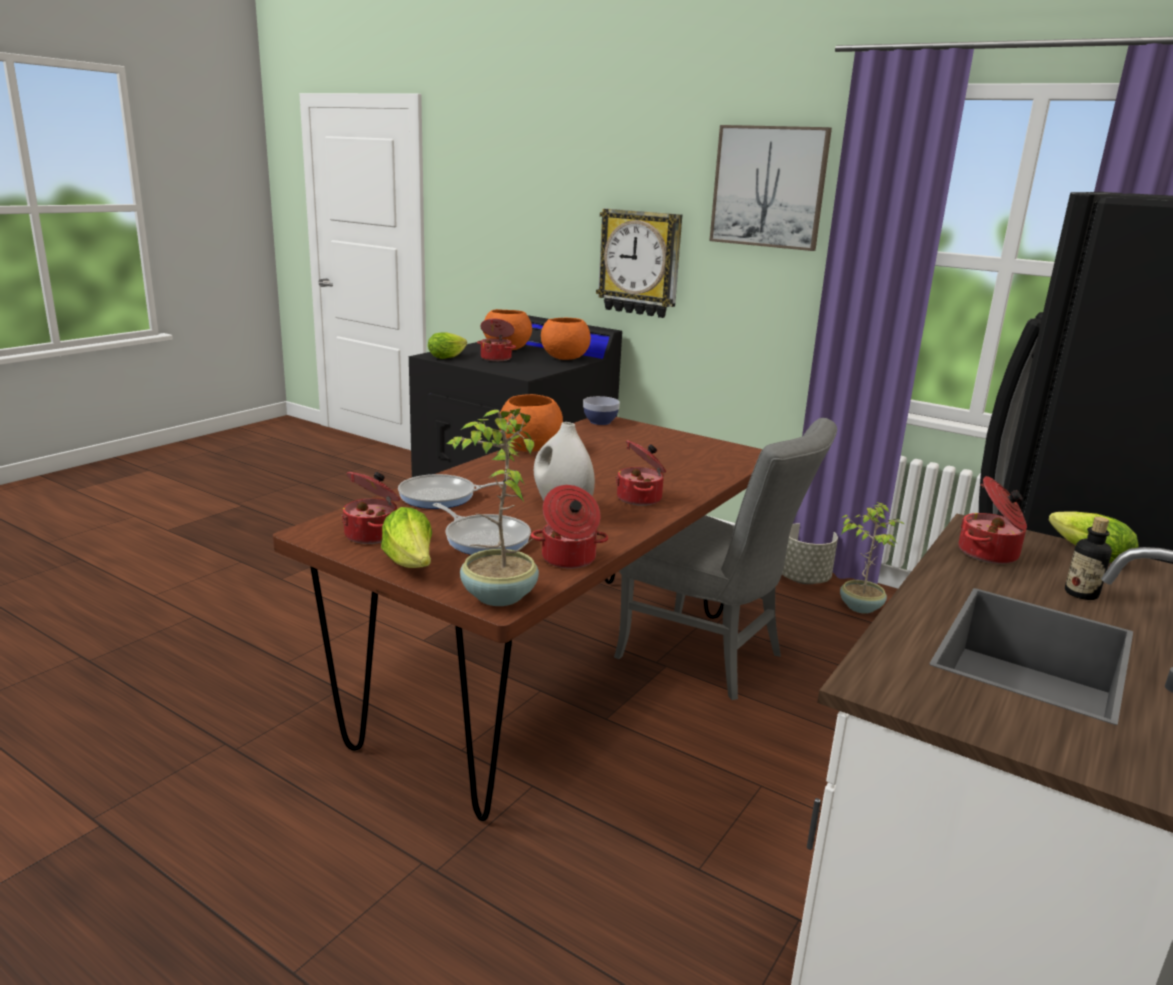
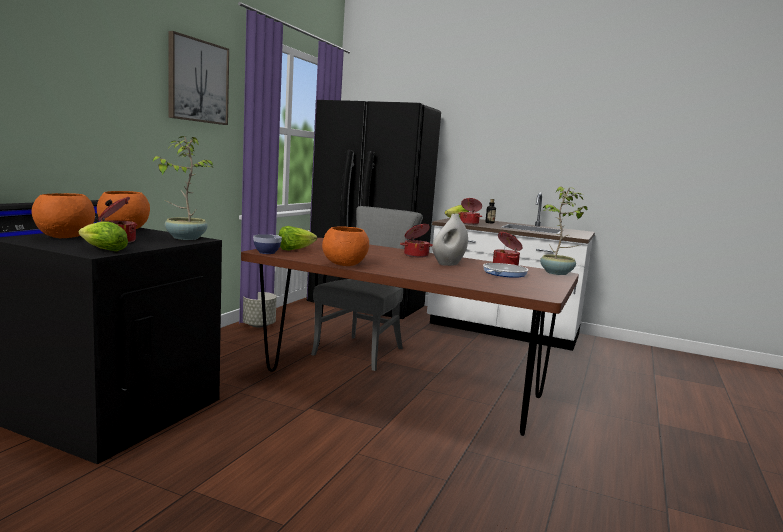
camera: 100 degrees left, 10 degrees down
(373, 534) = (528, 287): cooking pot -> none
(411, 565) = (550, 282): lettuce -> lettuce (295, 250)
(442, 497) = (456, 278): frying pan -> none
(640, 263) = (115, 136): wall clock -> none
(861, 607) = (293, 318): potted plant -> potted plant (185, 238)

